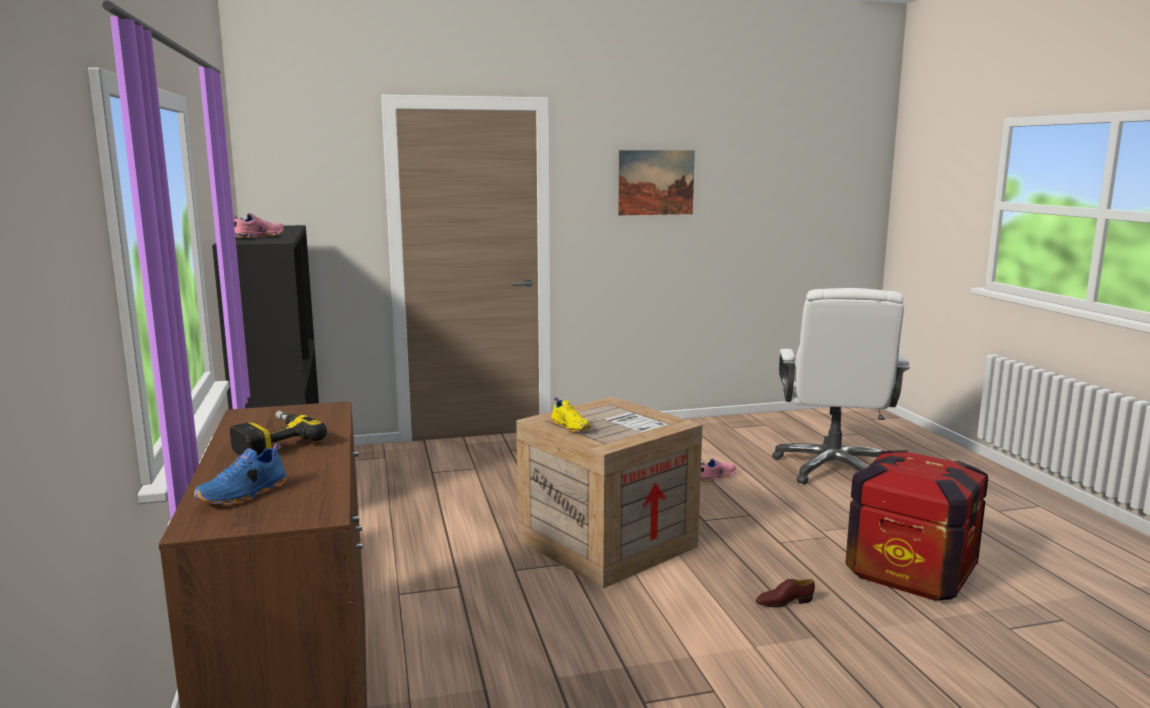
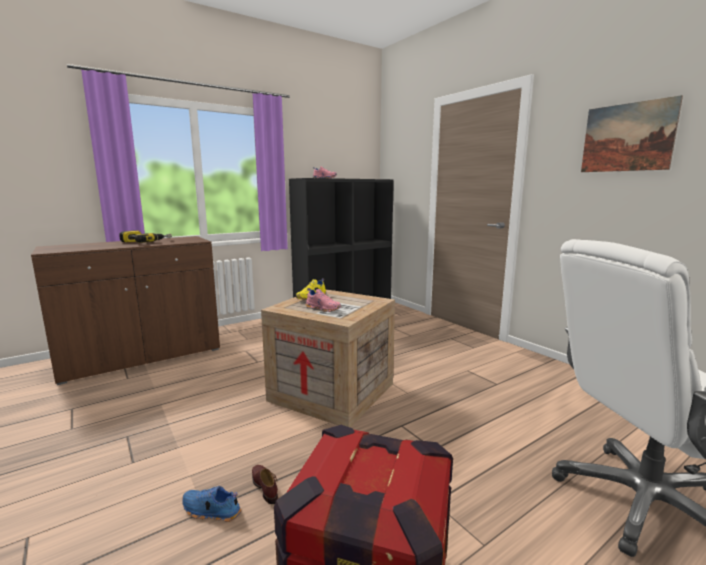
camera: 70 degrees right, 0 degrees up
(244, 495) = (79, 246): blue shoe -> blue shoe (211, 511)
(716, 476) = (505, 420): pink shoe -> pink shoe (323, 309)

